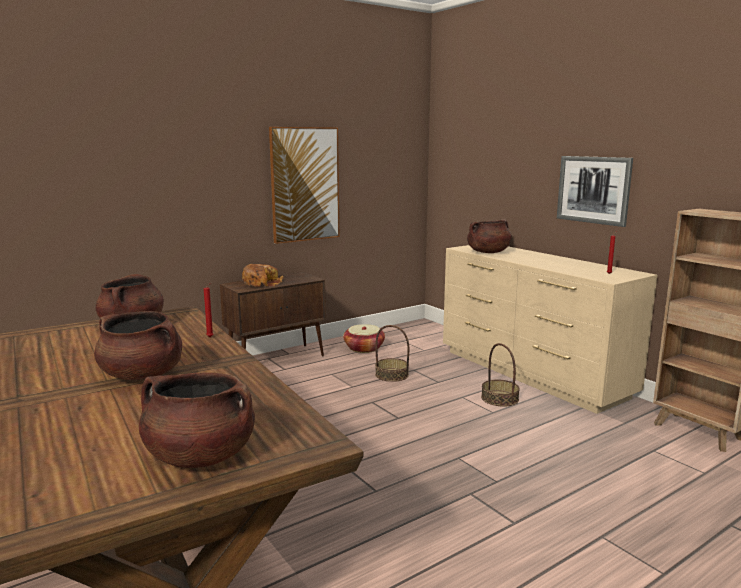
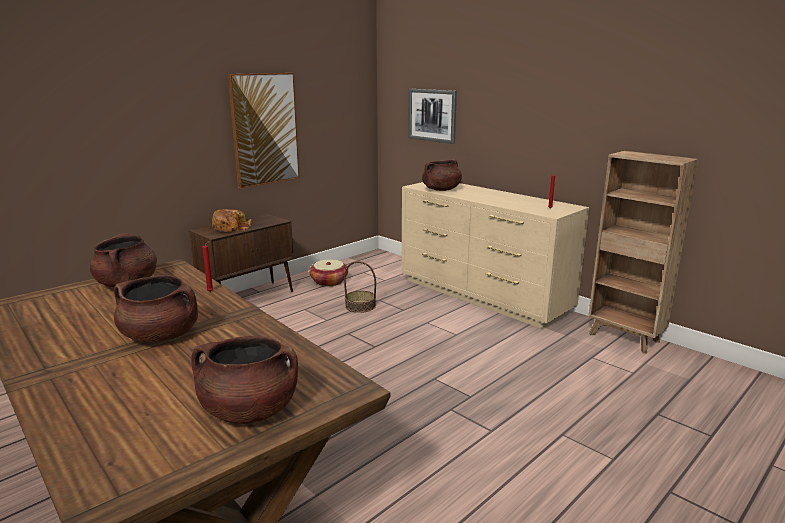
camera: 10 degrees left, 5 degrees up
(499, 398) = (459, 321): basket -> none
(593, 189) = (533, 132): picture -> picture (432, 115)

